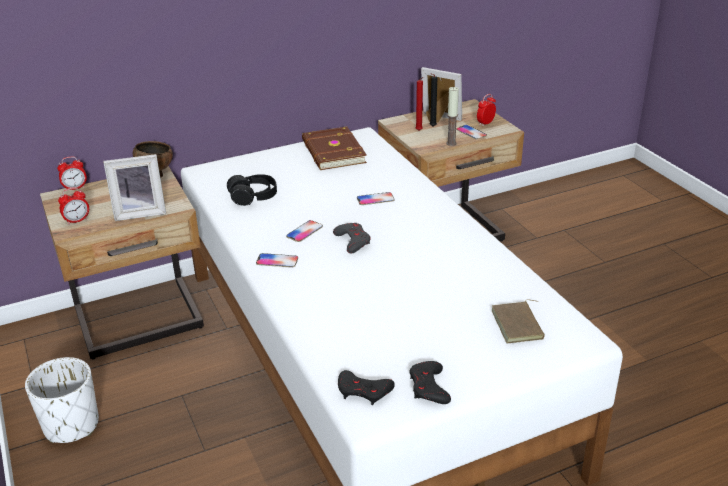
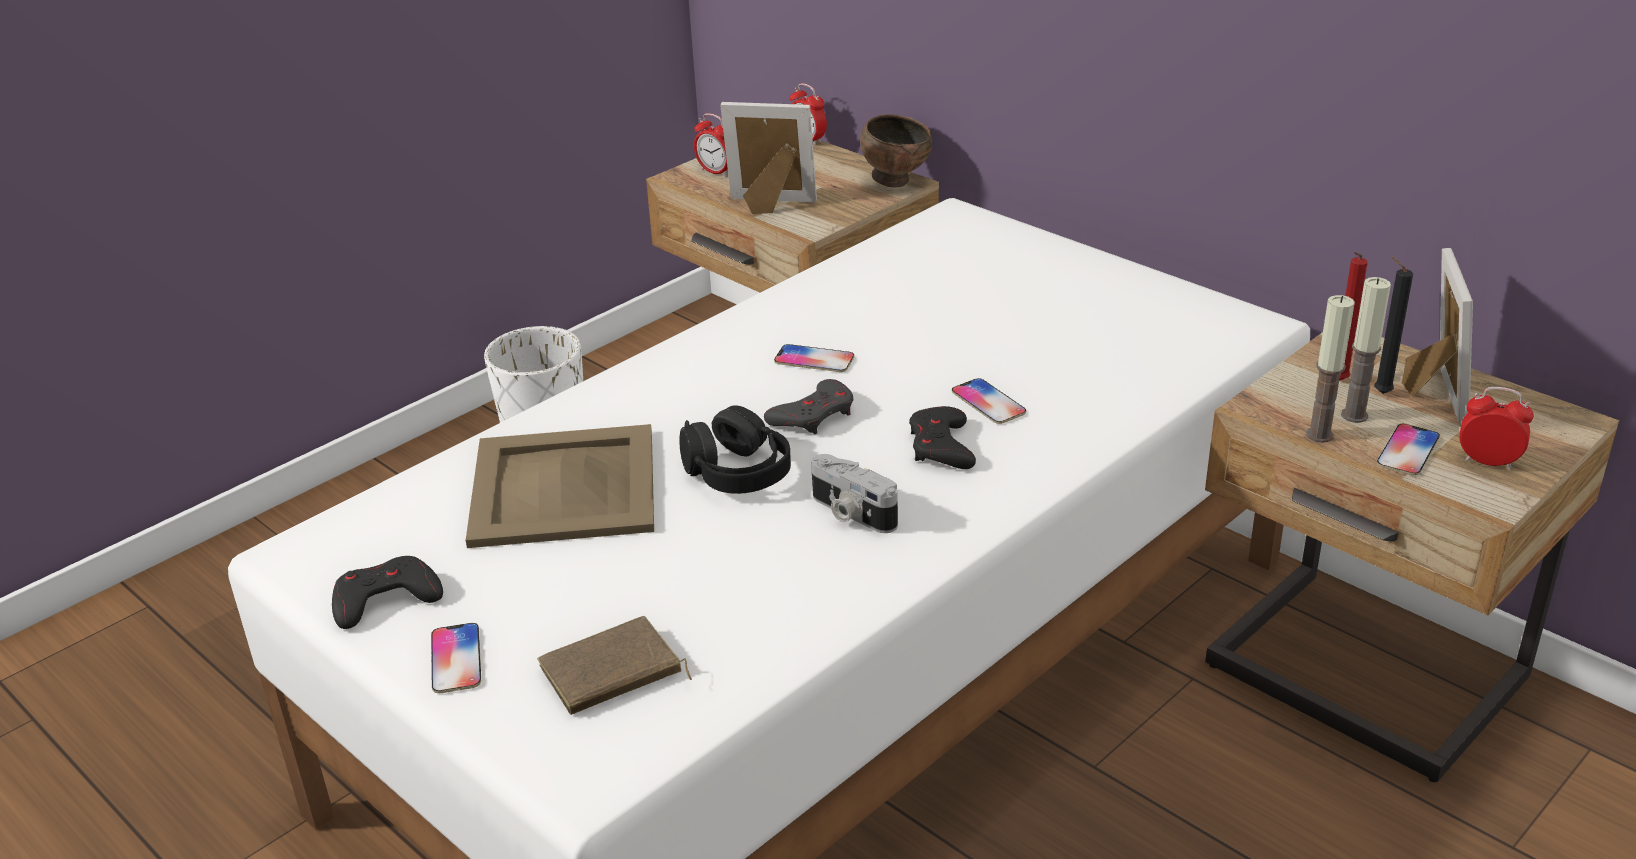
camera: 70 degrees right, 0 degrees up
(140, 212) = (770, 206): picture frame -> picture frame turned 135 degrees clockwise
(253, 197) = (900, 282): black headphones -> black headphones (737, 472)
(277, 261) = (702, 360): phone -> phone (456, 659)
(332, 152) = (1142, 311): brown book -> none
(363, 319) = (562, 486): none -> beige tray
(364, 391) = (361, 534): black game controller -> black game controller (941, 446)
(436, 247) = (850, 513): none -> camera
(443, 134) = (1354, 415): none -> candle

